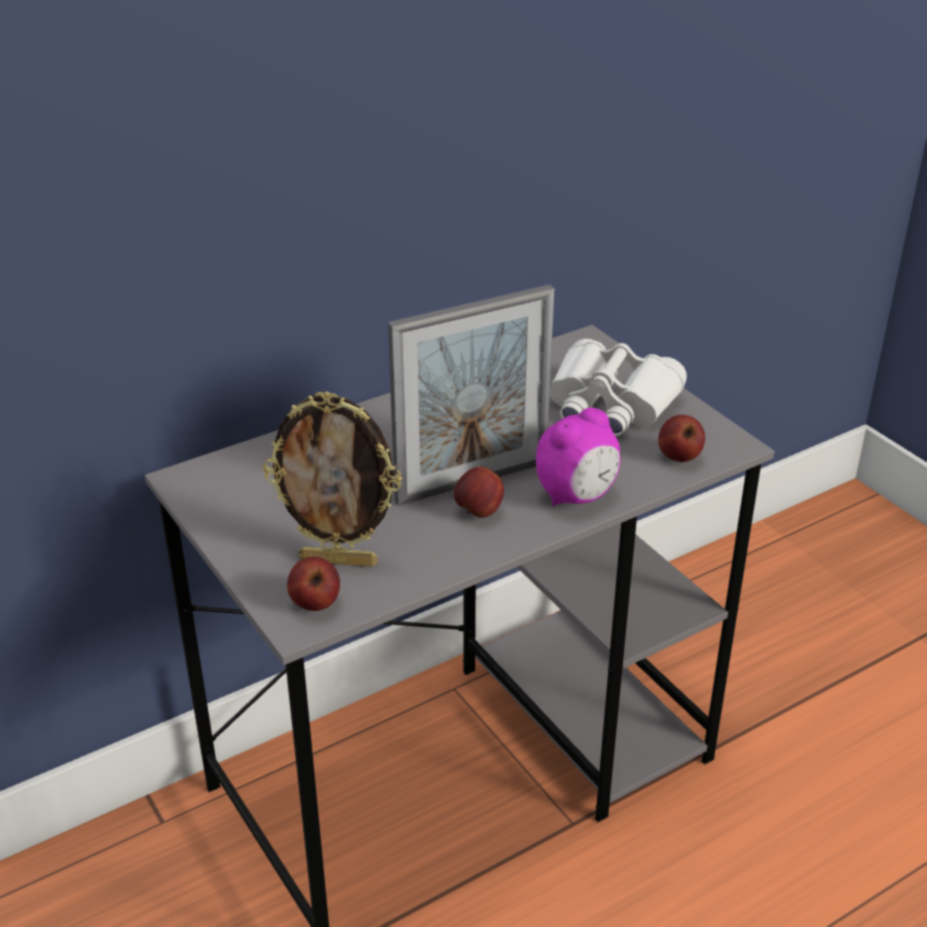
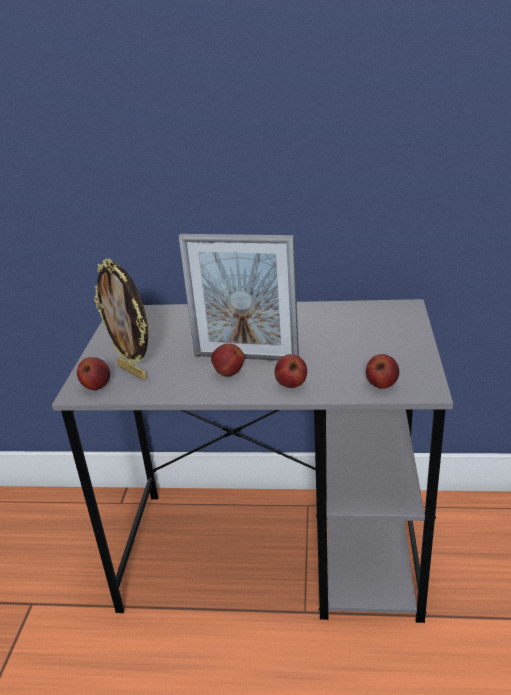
camera: 40 degrees right, 5 degrees down
(577, 496) = (291, 384): alarm clock -> apple
(610, 404) = (377, 343): white binoculars -> none

